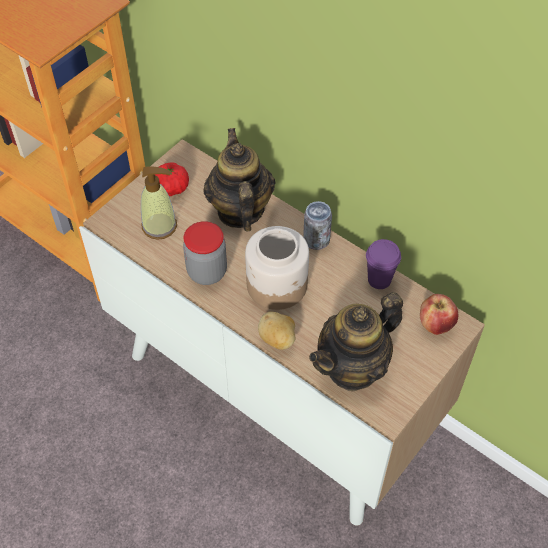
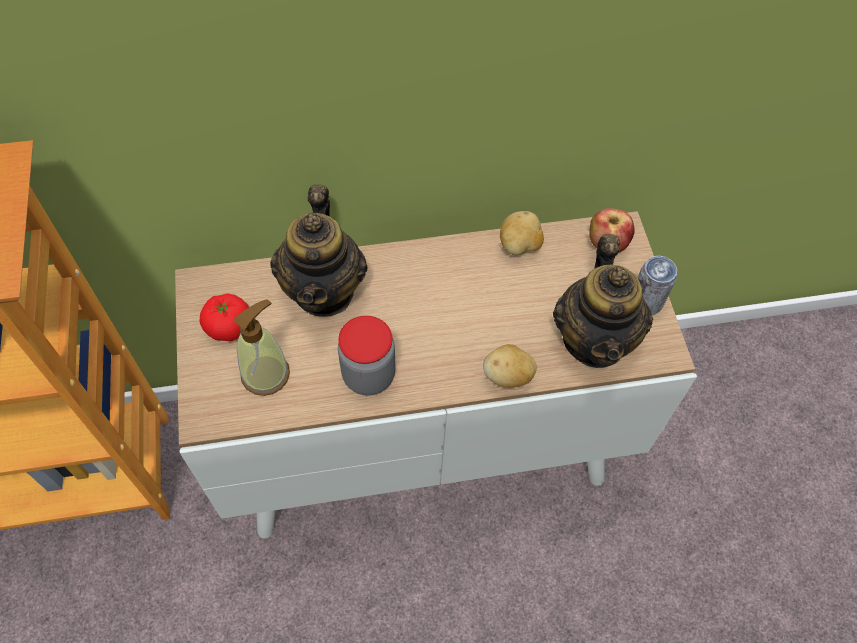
camera: 50 degrees left, 5 degrees up
(240, 210) = (324, 290): teapot -> teapot turned 120 degrees counterclockwise
(277, 285) = (445, 328): jar -> none
(316, 240) = (426, 257): can -> can (646, 301)
(379, 279) = (519, 246): purple cup -> potato

